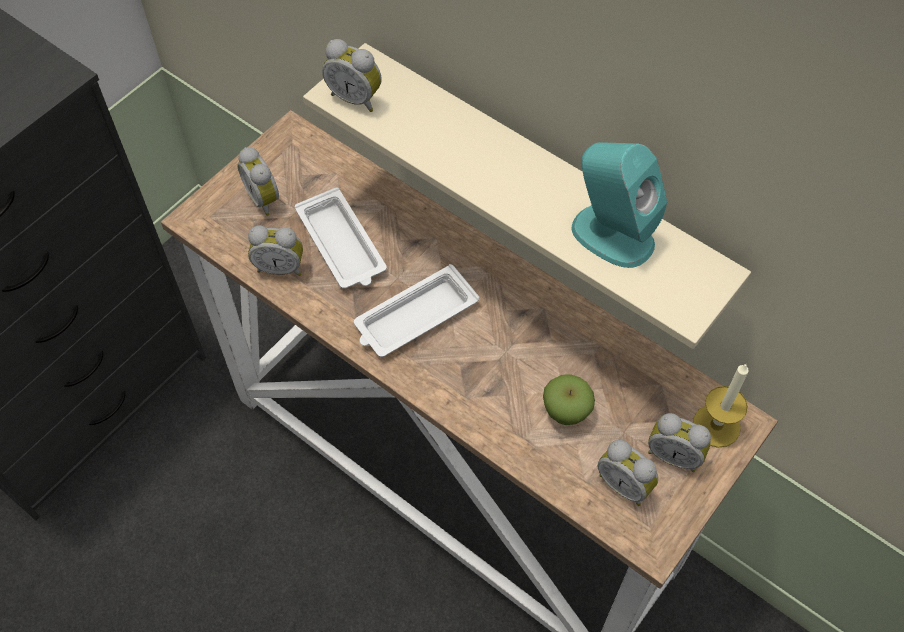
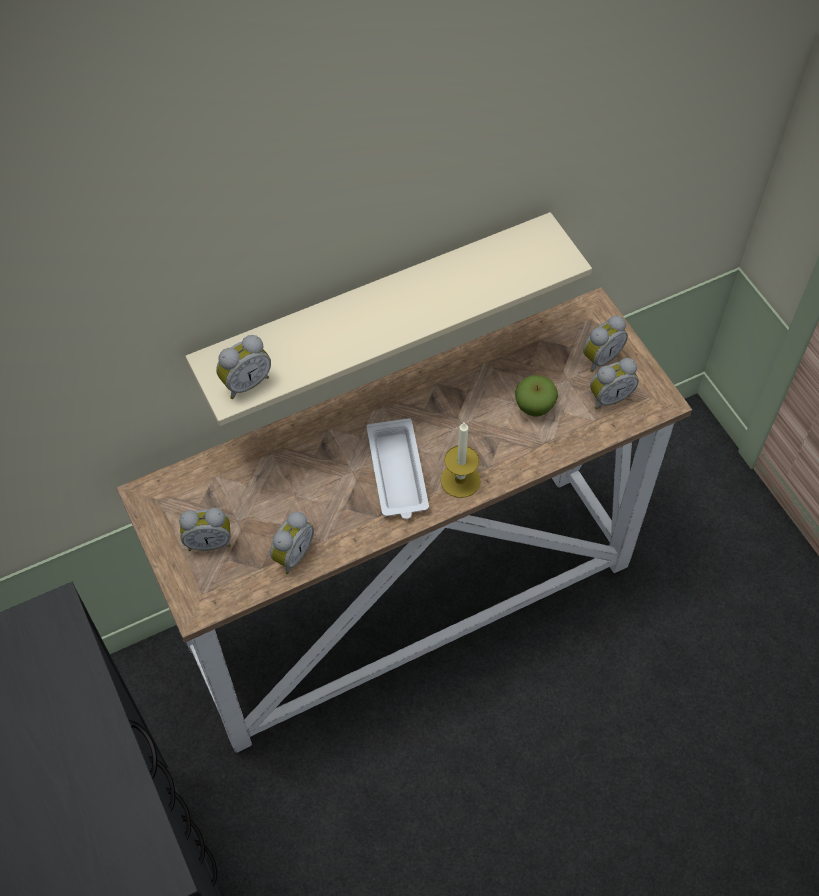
camera: 65 degrees left, 0 degrees up
(342, 245) = (295, 499): white tray -> none
(611, 235) = (478, 274): turquoise speaker -> none
(716, 425) = (589, 323): candle -> candle (460, 480)

